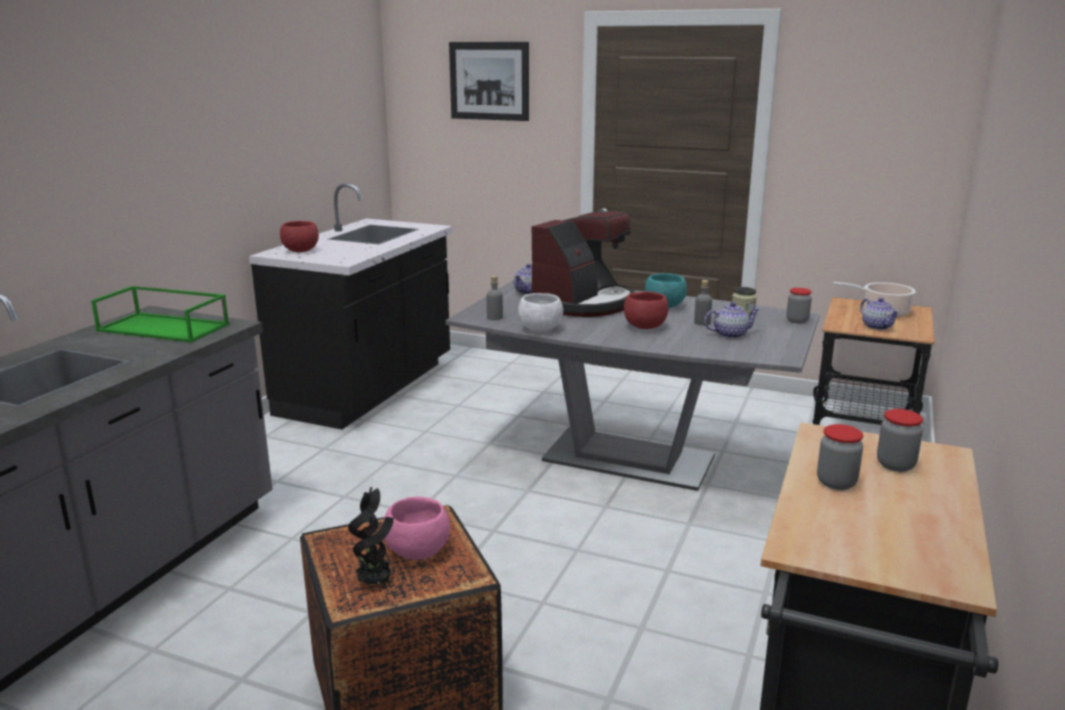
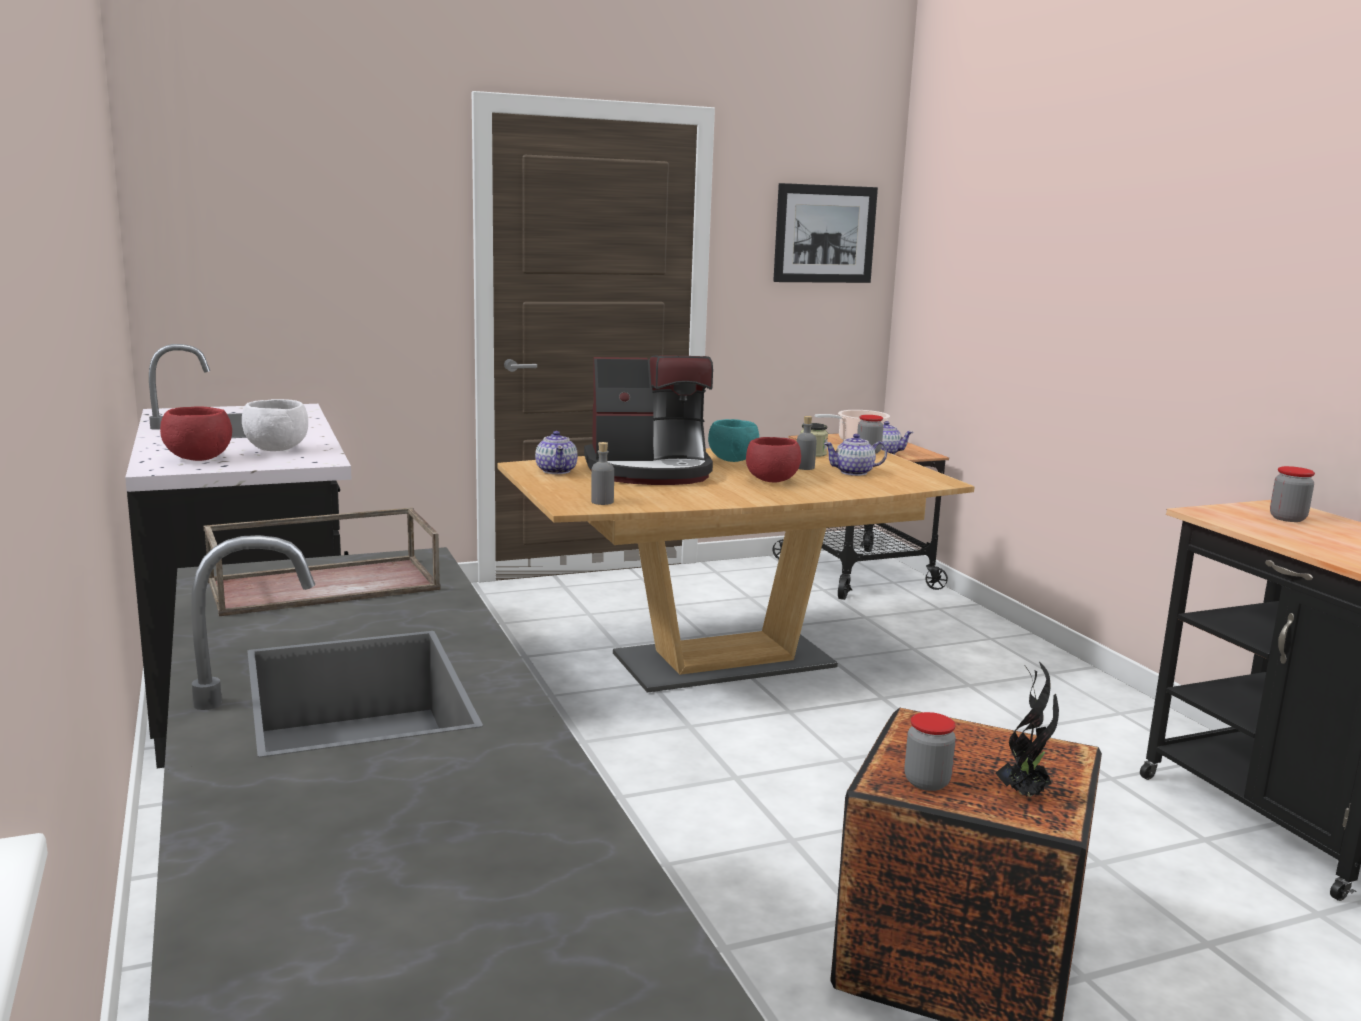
camera: 45 degrees left, 5 degrees down
(165, 327) = (326, 584): green tray -> brown tray
(418, 552) = (987, 754): pink bowl -> none
(489, 81) = (324, 182): picture -> picture (825, 234)
(540, 330) = (685, 503): white bowl -> white bowl (276, 450)
(584, 303) = (650, 471): coffee machine -> coffee machine turned 90 degrees clockwise
(628, 459) = (724, 661): grey dining table -> brown dining table
(729, 334) = (854, 472): teapot -> teapot turned 135 degrees counterclockwise
(836, 483) = (1301, 537): jar -> jar (927, 782)

